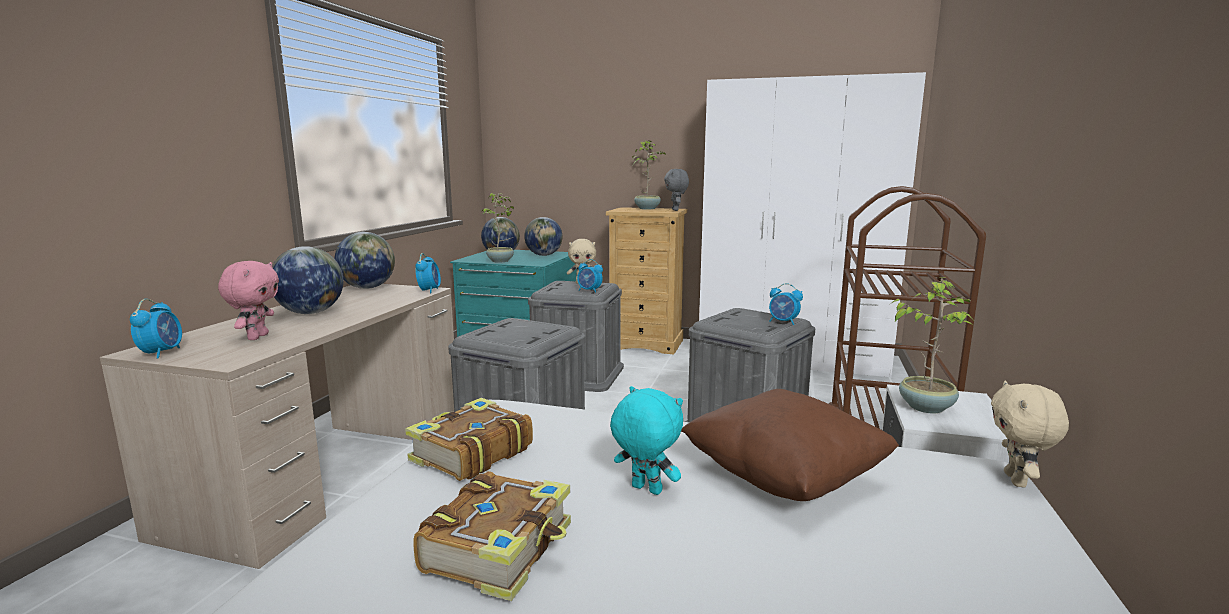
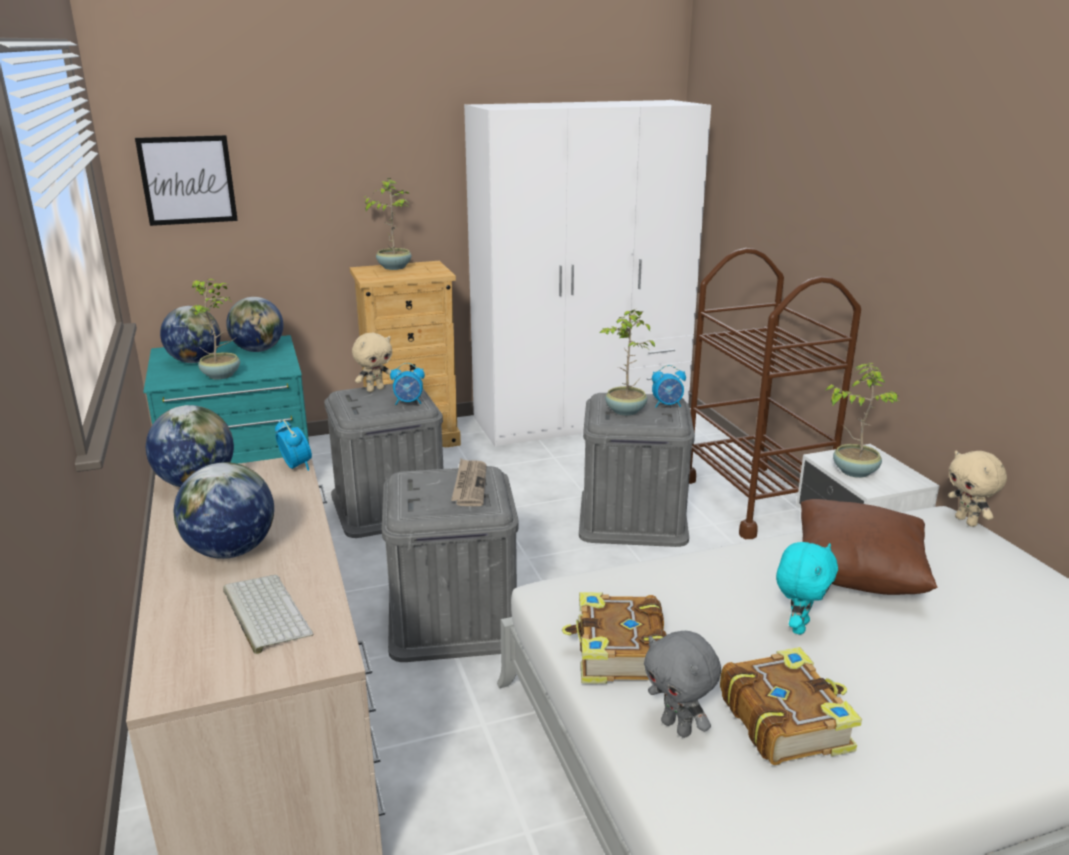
camera: 35 degrees left, 10 degrees up
(162, 353) = (203, 681): alarm clock -> none
(257, 337) = (264, 612): pink plush toy -> keyboard
(526, 139) = (188, 180): none -> picture
(538, 331) = (469, 485): none -> newspaper
(645, 490) = (798, 626): turquoise plush toy -> turquoise plush toy turned 120 degrees clockwise
(676, 210) = (438, 267): grey plush toy -> grey plush toy (677, 727)
(737, 319) = (625, 411): none -> potted plant

